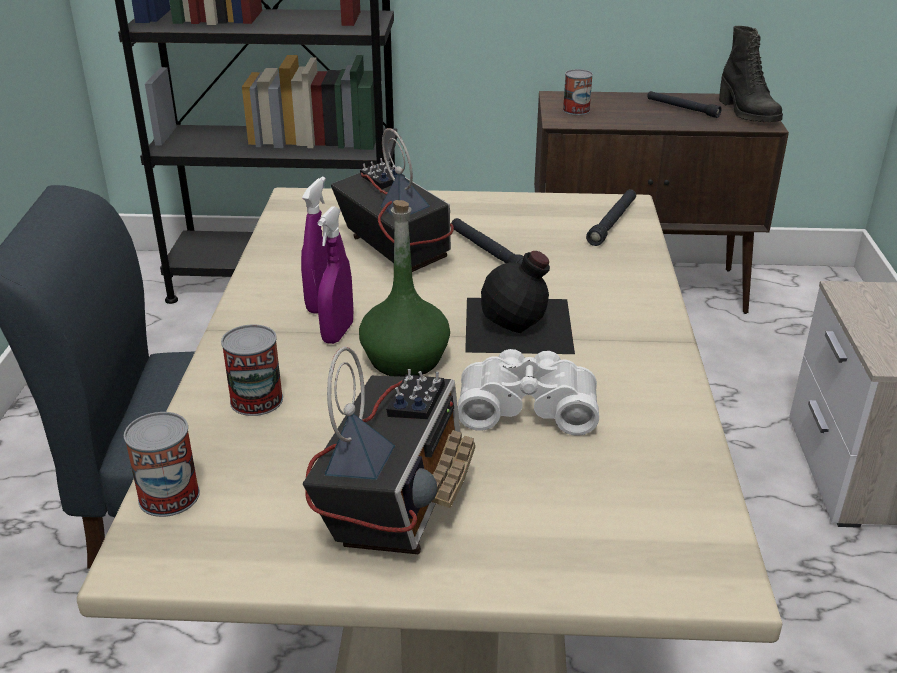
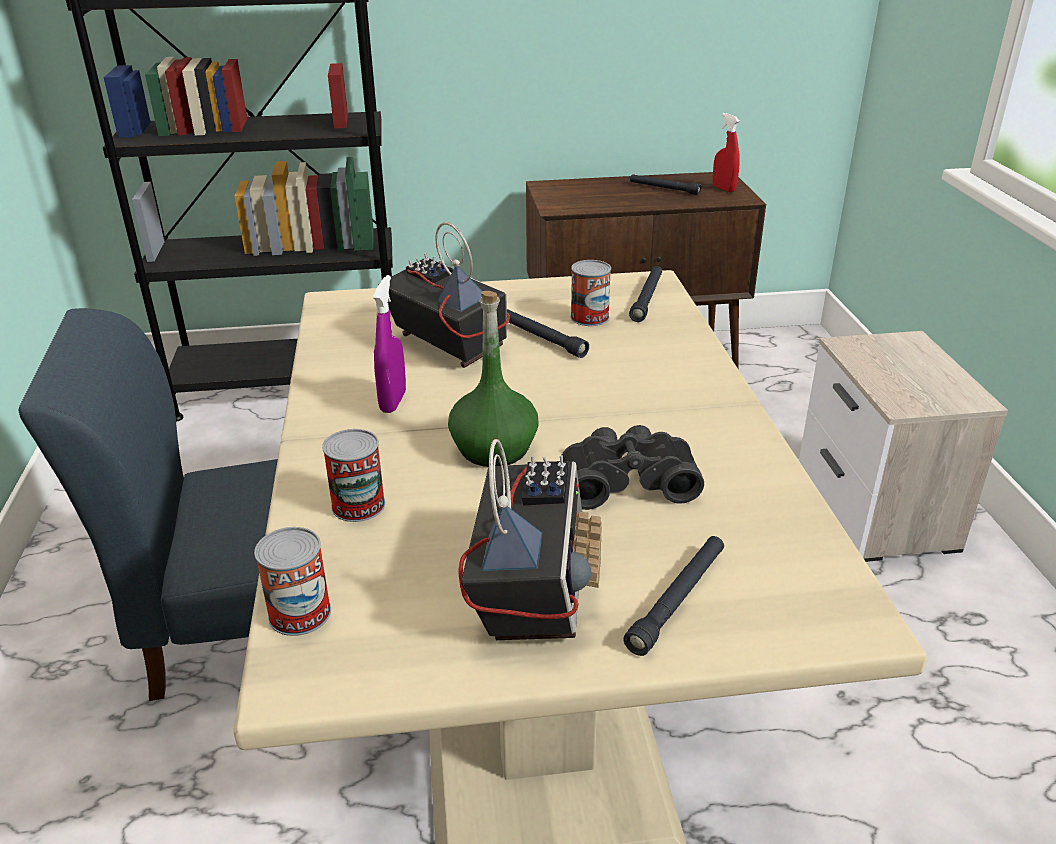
camera: 10 degrees left, 0 degrees up
(338, 333) = (418, 430): purple spray bottle -> none
(520, 325) = (594, 404): black bottle -> none
(527, 406) = (627, 481): white binoculars -> black binoculars
(537, 531) = (677, 600): none -> black flashlight
(576, 110) = (567, 197): can -> can (589, 317)
(747, 113) = (723, 189): black boot -> red spray bottle

